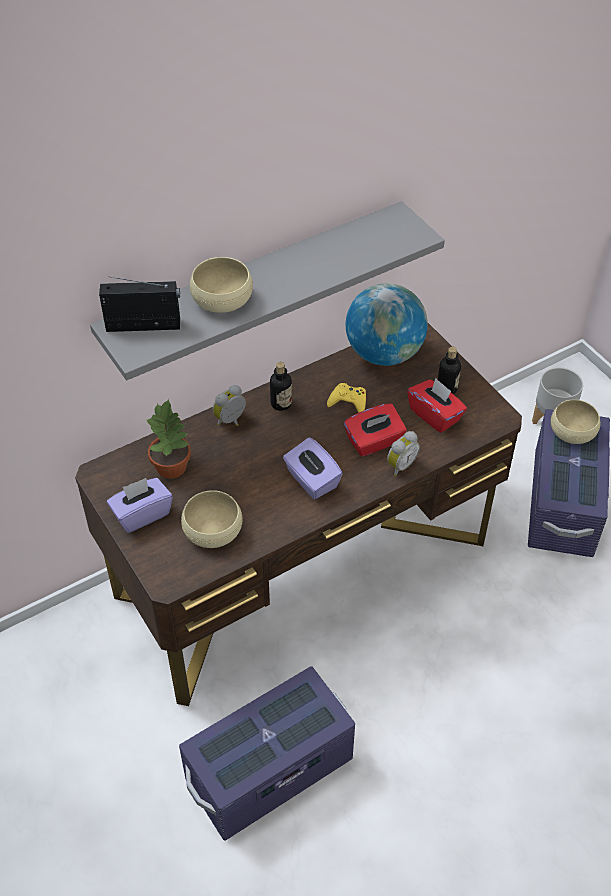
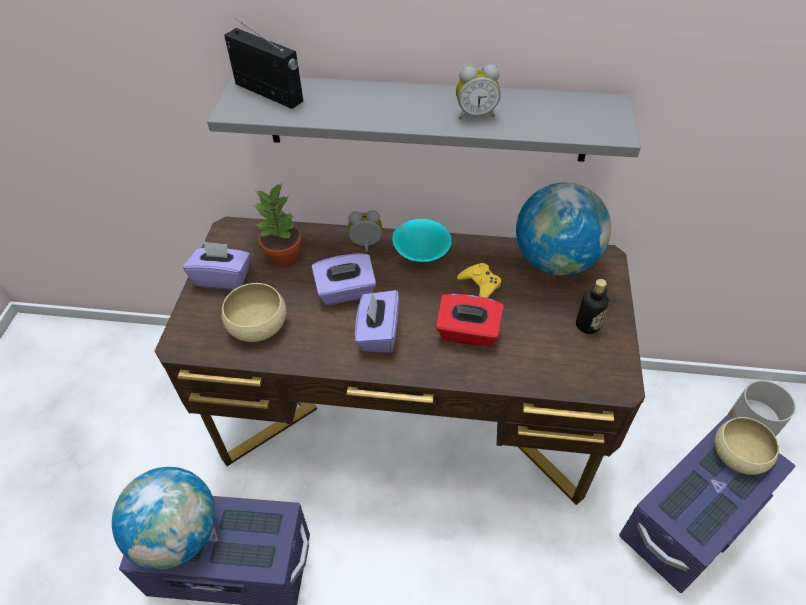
camera: 40 degrees right, 0 degrees up
(222, 299) = (357, 102): beige bowl -> none
(241, 753) = (178, 535): none -> globe
(255, 465) = (346, 292): none -> purple tissue box
(281, 403) = (420, 254): bottle -> turquoise bowl
(400, 465) = (470, 369): alarm clock -> alarm clock (475, 114)
(435, 415) = (551, 343): red tissue box -> none

